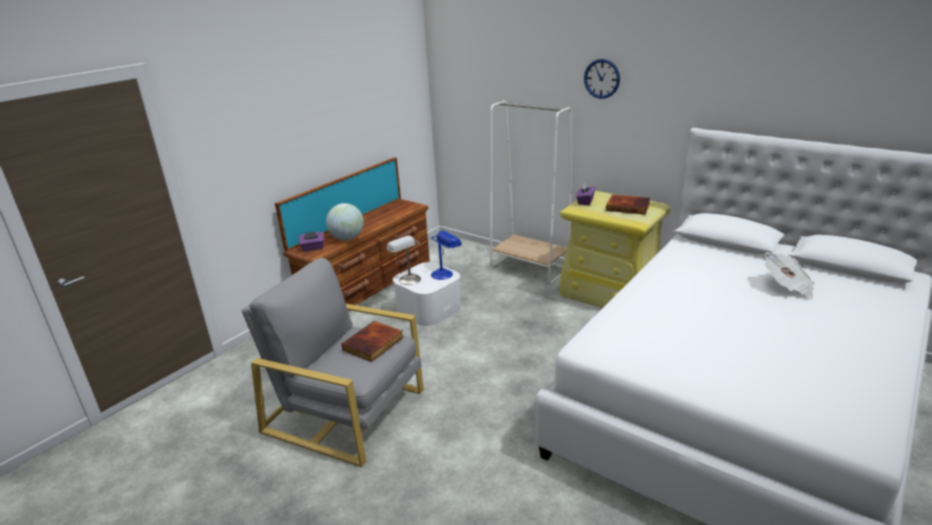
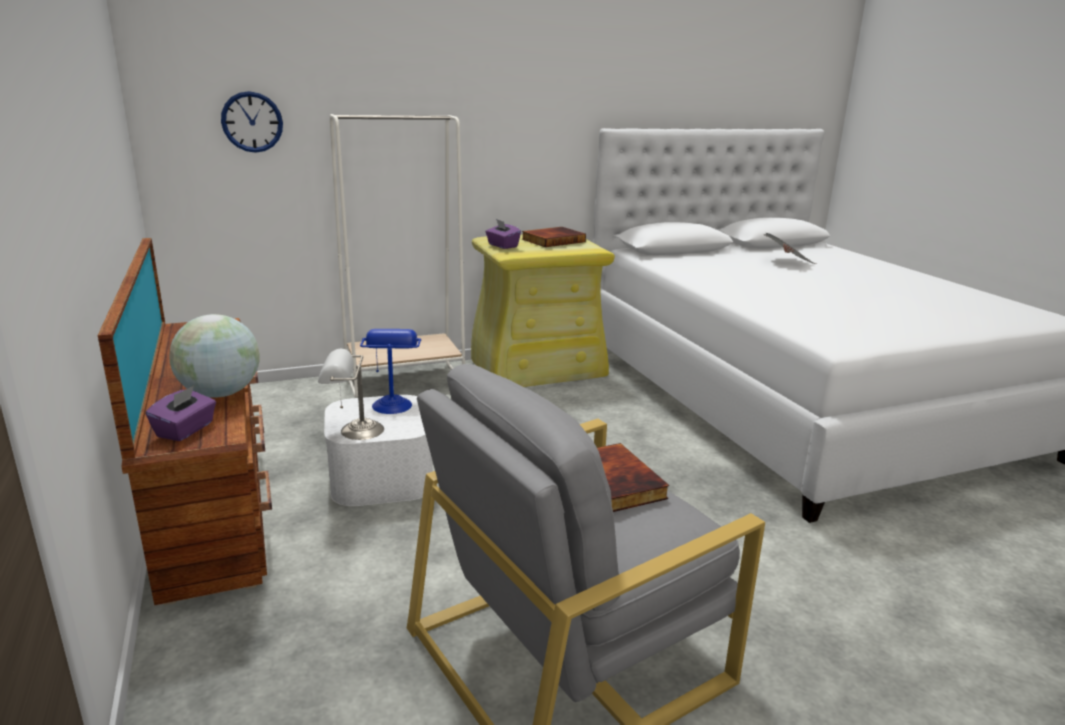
camera: 60 degrees left, 5 degrees down
(602, 78) = (478, 74): wall clock -> wall clock (252, 122)

